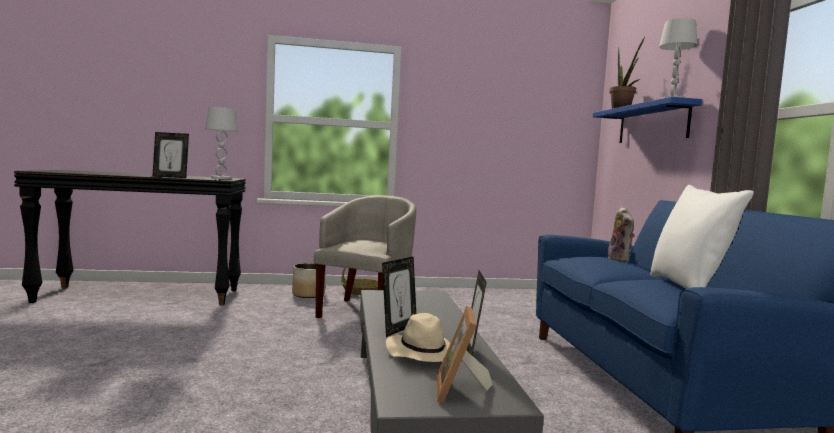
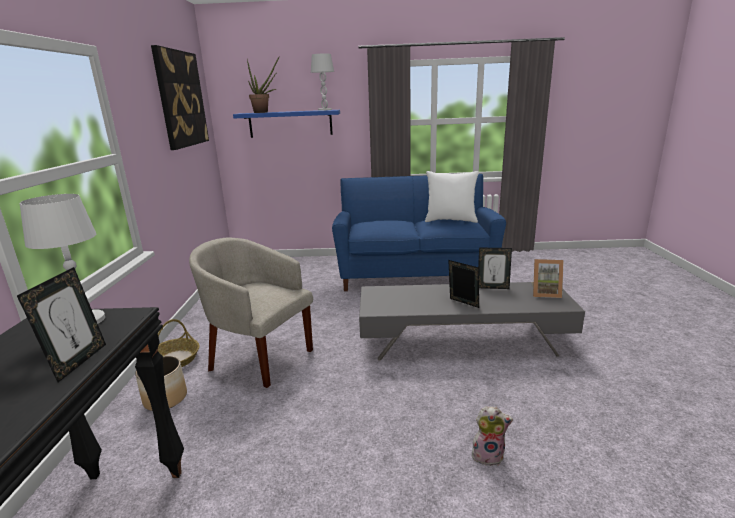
camera: 80 degrees left, 15 degrees up
(421, 353) = (501, 299): beige hat -> none
(527, 94) = (181, 99): none -> picture
(621, 260) = (378, 221): plush toy -> plush toy (488, 455)

